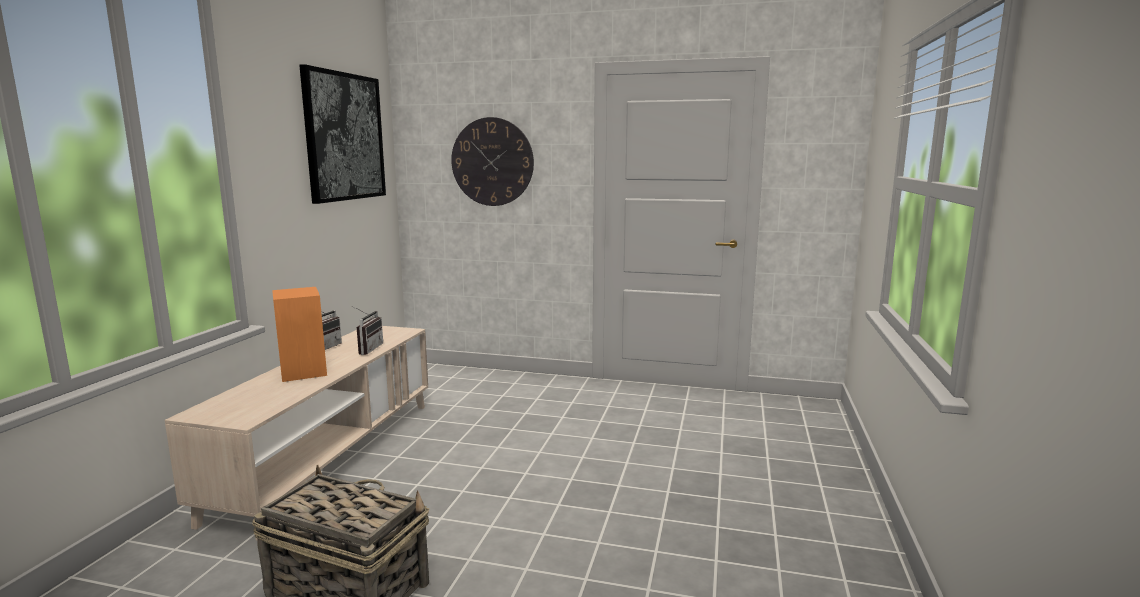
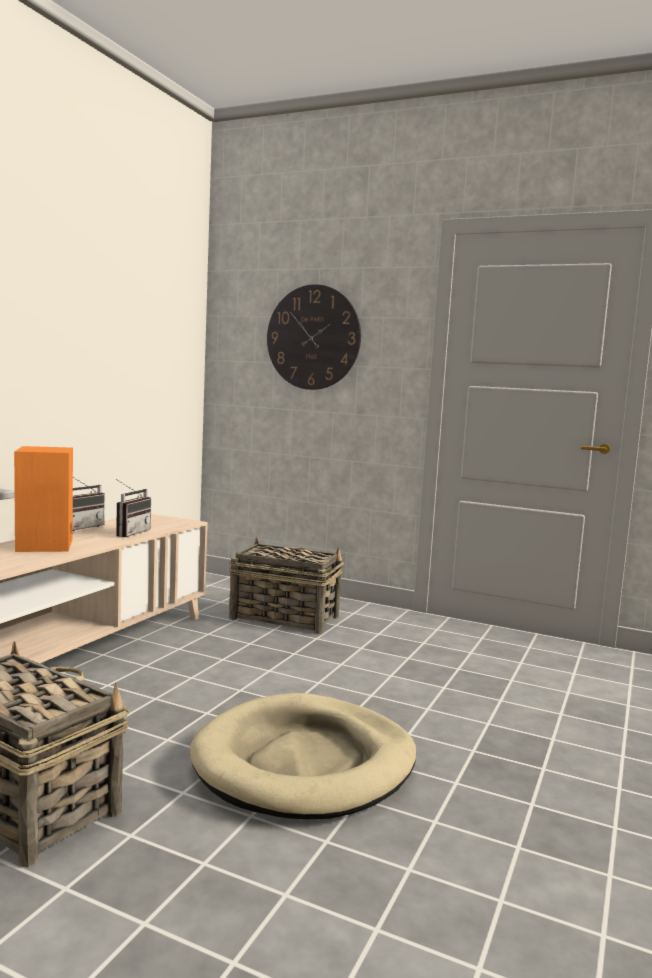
camera: 10 degrees right, 5 degrees down
(344, 137) = (143, 295): picture -> none
(493, 397) = (283, 617): none -> basket
(551, 521) = (305, 763): none -> beige dog bed

